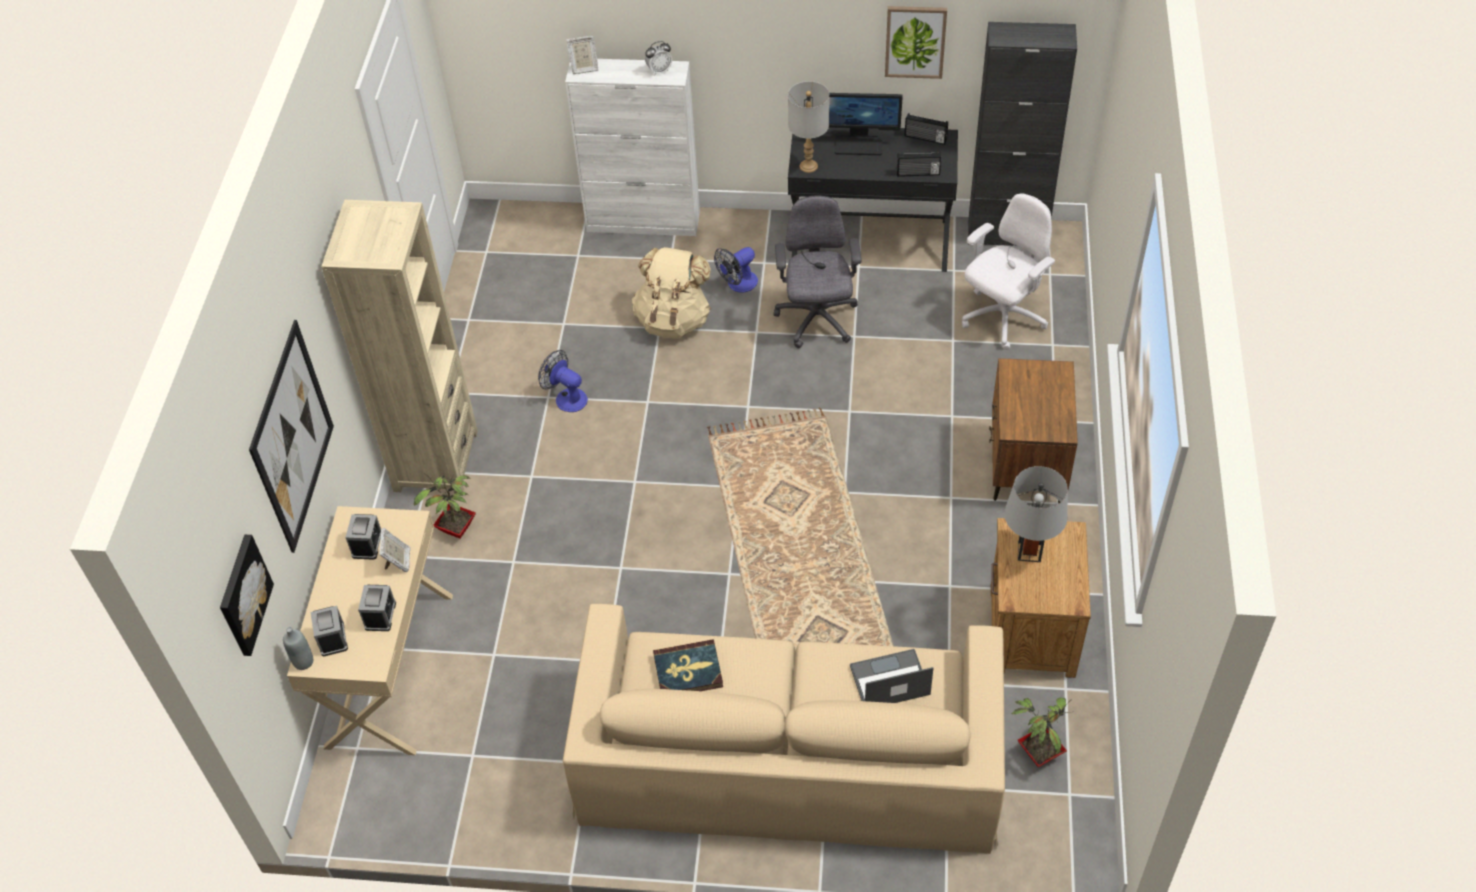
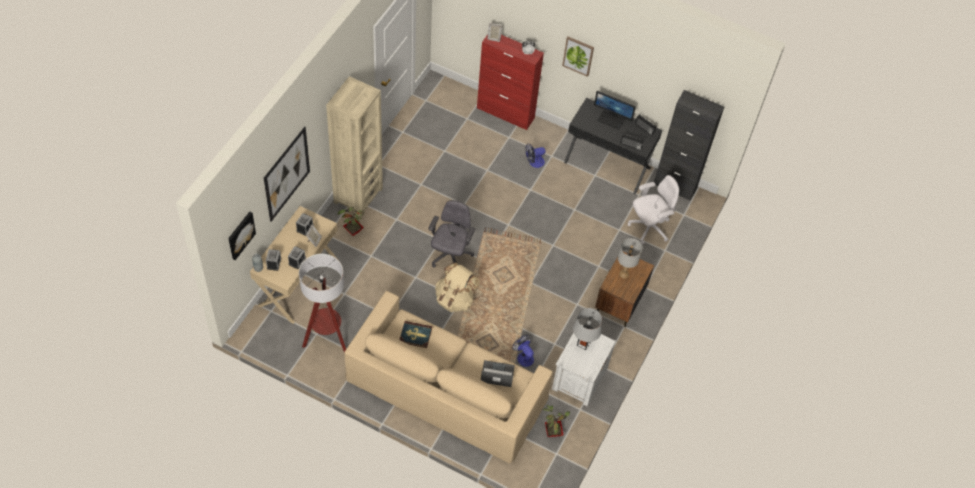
camera: 15 degrees right, 5 degrees up
(501, 757) = (327, 339): none -> floor lamp
(566, 397) = (429, 188): fan -> fan (523, 356)
(644, 222) = (505, 113): white cabinet -> red cabinet
(673, 320) = (495, 168): beige backpack -> beige backpack (455, 299)
(808, 166) = (581, 122): grey table lamp -> grey table lamp (624, 274)
(816, 320) = (561, 195): grey office chair -> grey office chair (450, 256)
(915, 41) = (649, 84): picture -> picture (578, 55)
(1030, 631) = (579, 378): brown nightstand -> white nightstand

